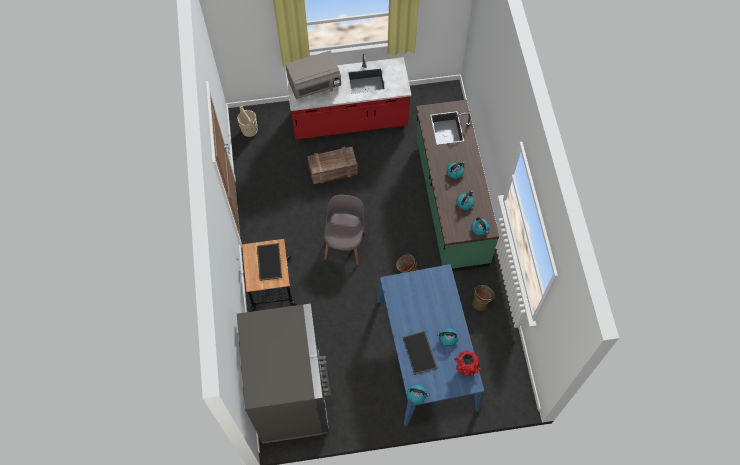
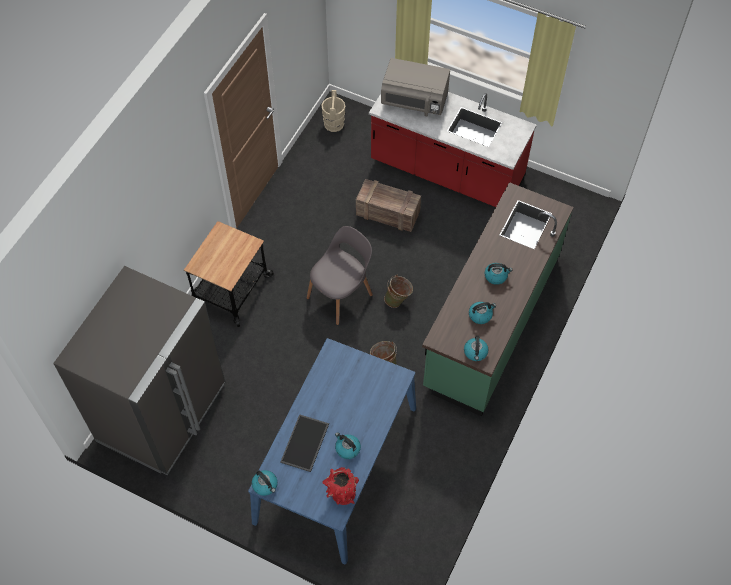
camera: 35 degrees right, 5 degrees down
(268, 261) = (229, 254): tray -> none
(481, 301) = (442, 449): green bucket -> green bucket (398, 300)

